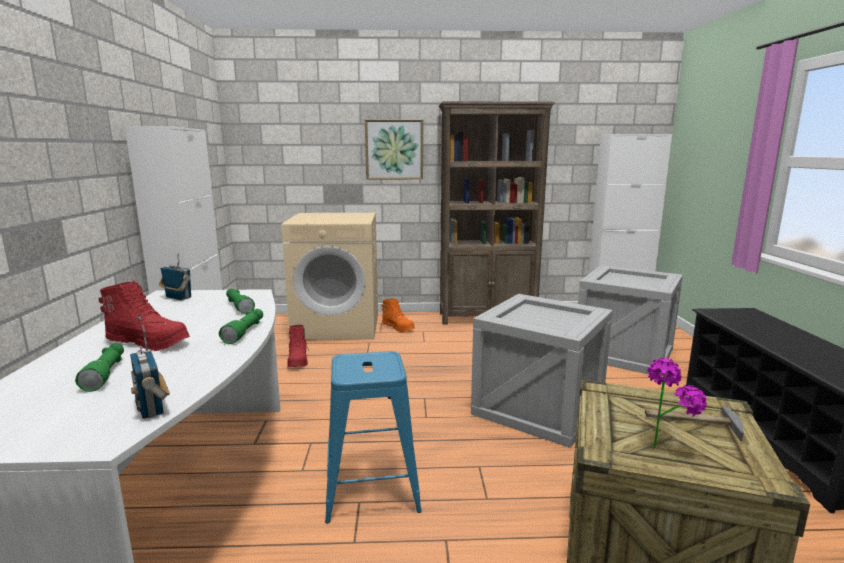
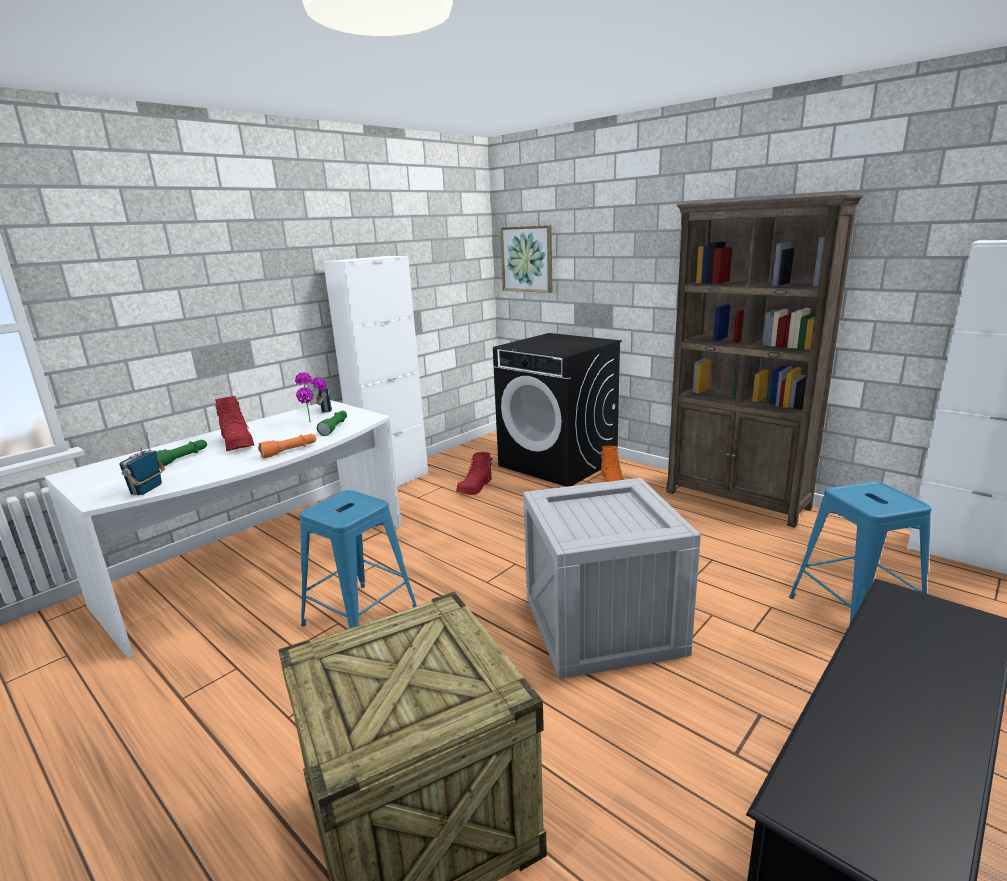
camera: 45 degrees right, 5 degrees up
(245, 332) = (289, 451): green flashlight -> orange flashlight
(338, 326) = (558, 463): beige washing machine -> black washing machine
(394, 150) = (647, 264): picture -> picture (527, 259)
(624, 353) = (853, 613): crate -> blue stool
(663, 444) = (361, 679): potted plant -> potted plant (315, 422)
(691, 422) = (434, 681): hammer -> none

